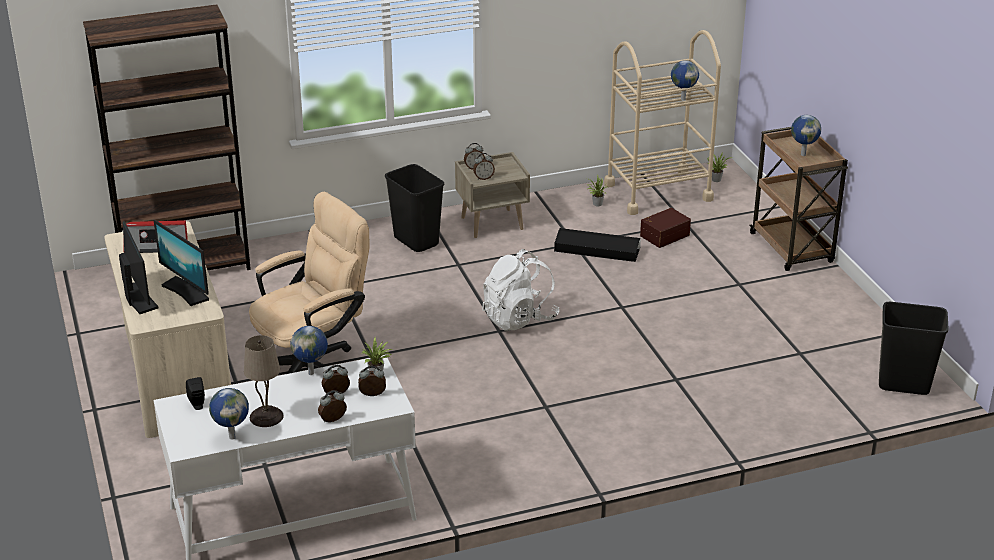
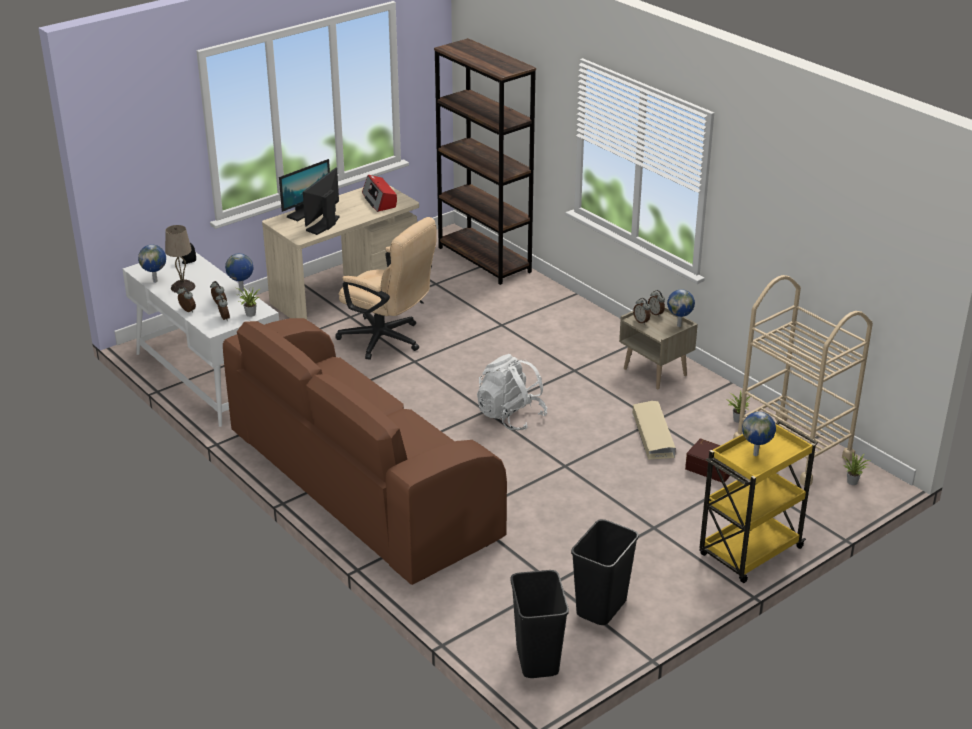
camera: 70 degrees right, 0 degrees up
(417, 241) = (596, 343): black trash can -> black trash can (602, 608)
(593, 435) = (361, 485): none -> brown sofa
(596, 250) = (653, 434): black storage box -> beige storage box
(682, 99) = (800, 361): globe -> globe (679, 325)
(792, 249) = (749, 552): brown cart -> yellow cart

